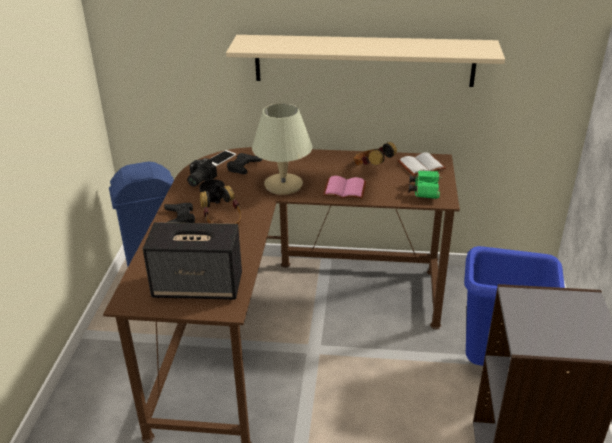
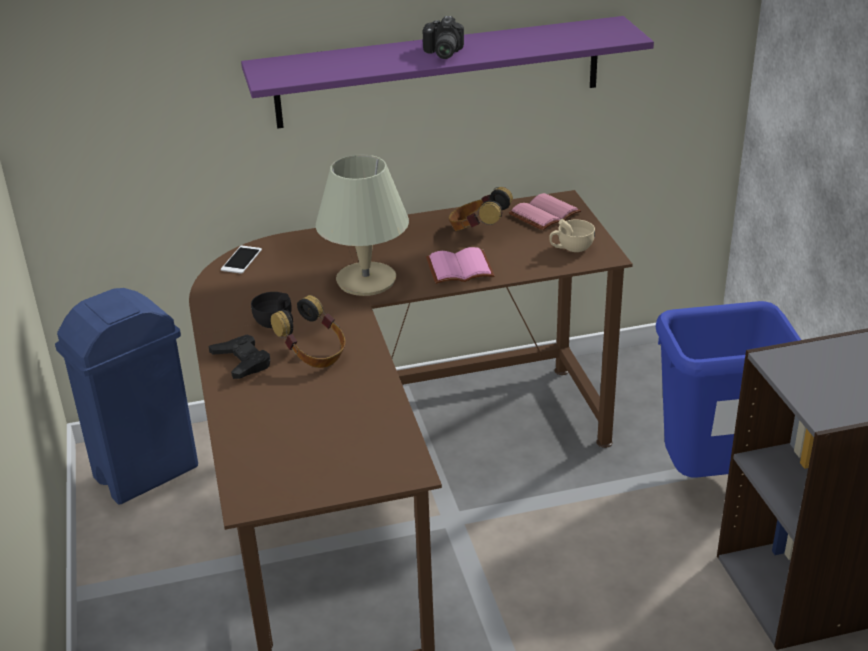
camera: 20 degrees left, 0 degrees up
(198, 180) = (230, 300): camera -> camera (441, 53)
(199, 286) = (343, 451): speaker -> none
(243, 167) = (286, 265): black game controller -> none
(364, 60) = (439, 72): beige shelf -> purple shelf
(421, 166) = (545, 215): white book -> pink book
(424, 191) = (571, 248): green binoculars -> beige cup

